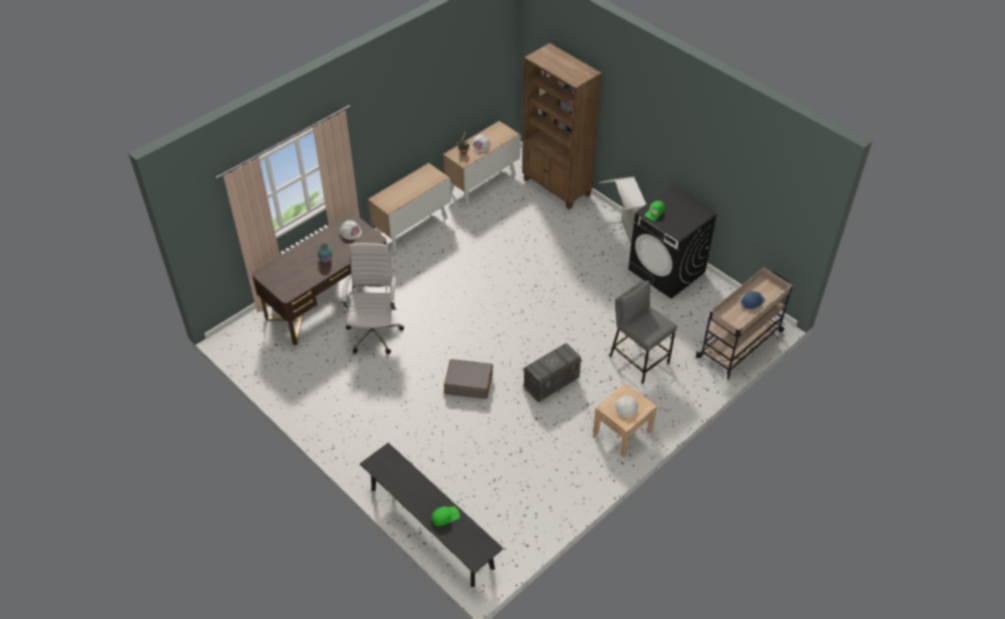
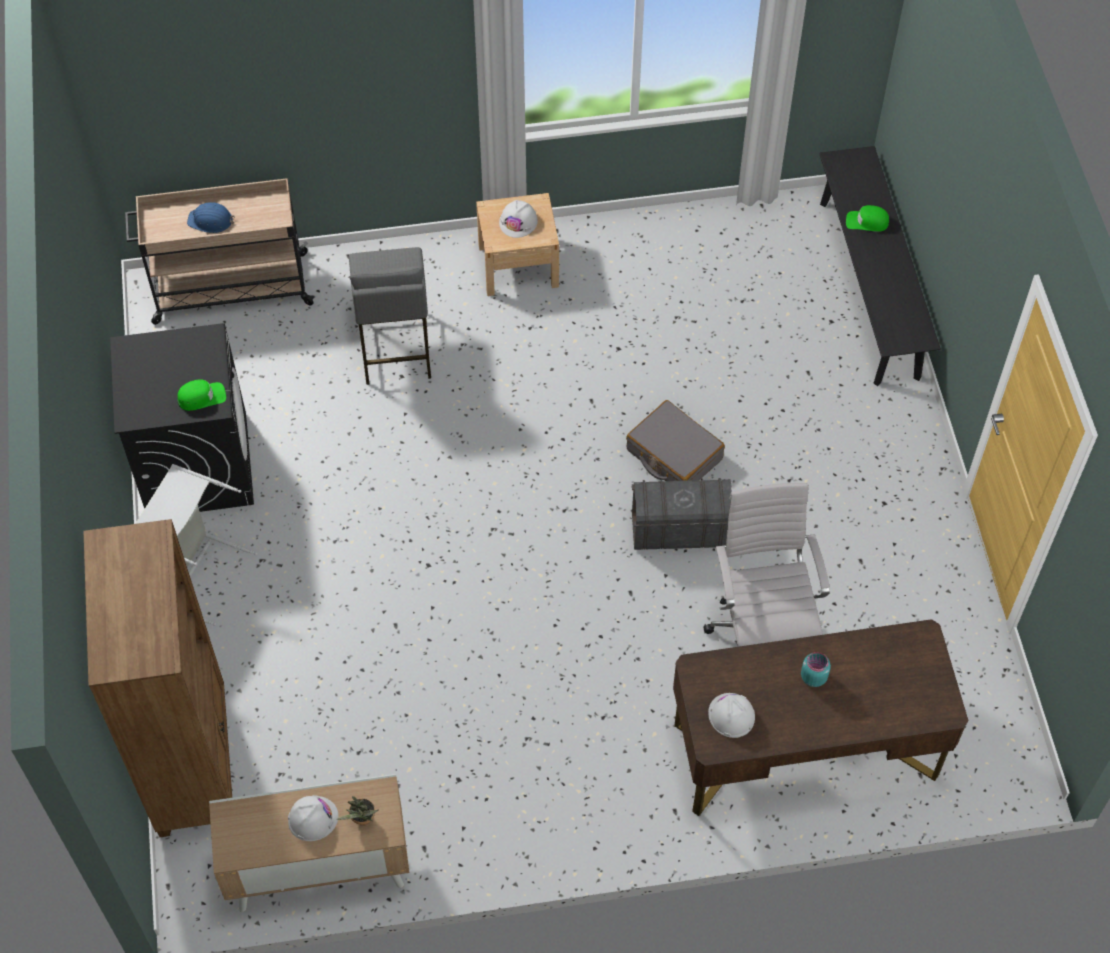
camera: 145 degrees left, 10 degrees up
(374, 332) = (761, 633): white office chair -> white office chair turned 135 degrees clockwise
(412, 227) = (539, 837): cabinet -> none
(552, 383) = (551, 386): grey storage box -> grey storage box (679, 530)

